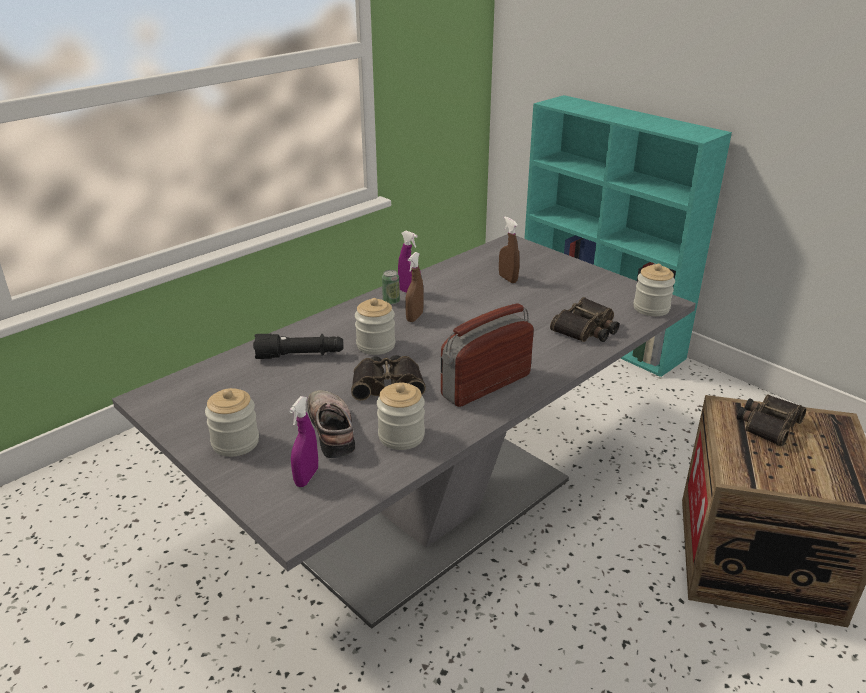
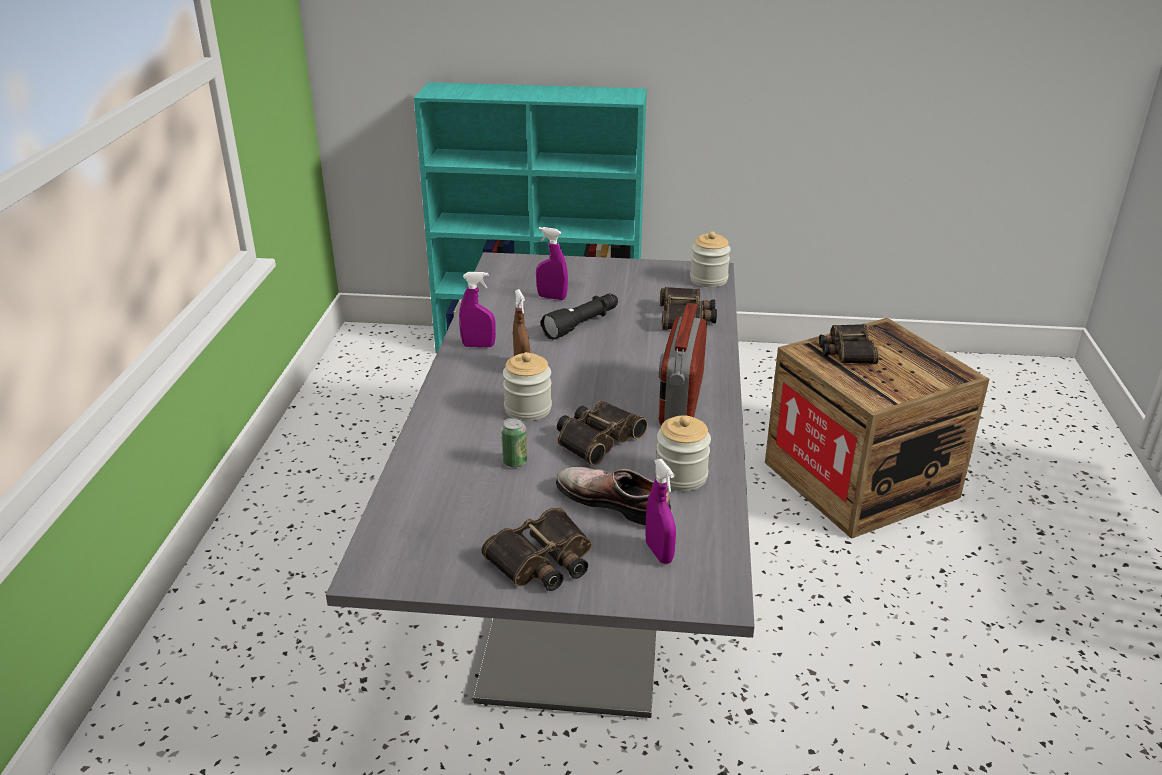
camera: 40 degrees left, 0 degrees up
(235, 442) = (543, 561): jar -> binoculars
(300, 355) = (468, 452): black flashlight -> black flashlight (582, 324)
(391, 302) = (474, 362): can -> can (514, 462)
(508, 279) = (552, 297): brown spray bottle -> purple spray bottle

